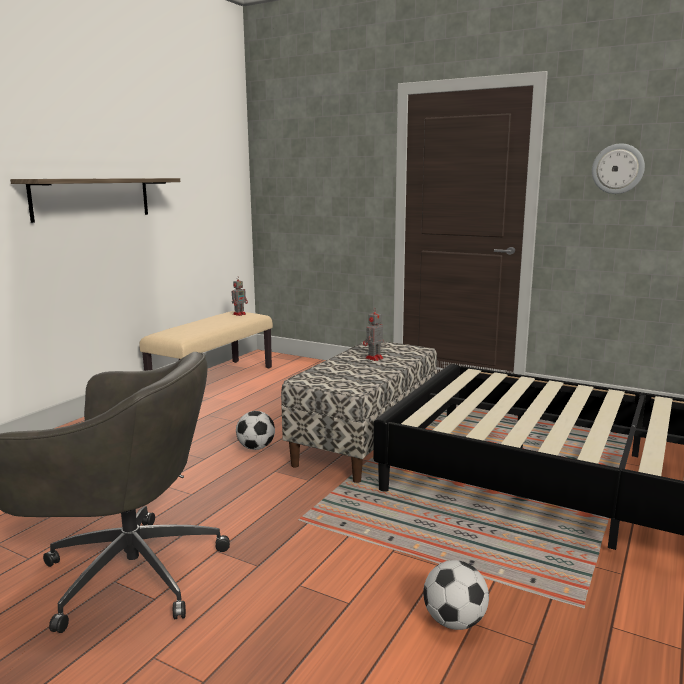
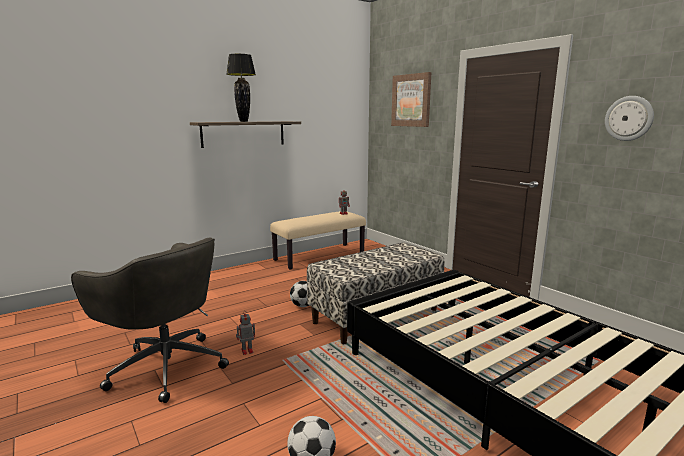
camera: 25 degrees right, 0 degrees up
(99, 178) = (243, 121): none -> black table lamp
(323, 149) = (411, 100): none -> picture
(373, 358) = (387, 257): toy robot -> toy robot (246, 351)

